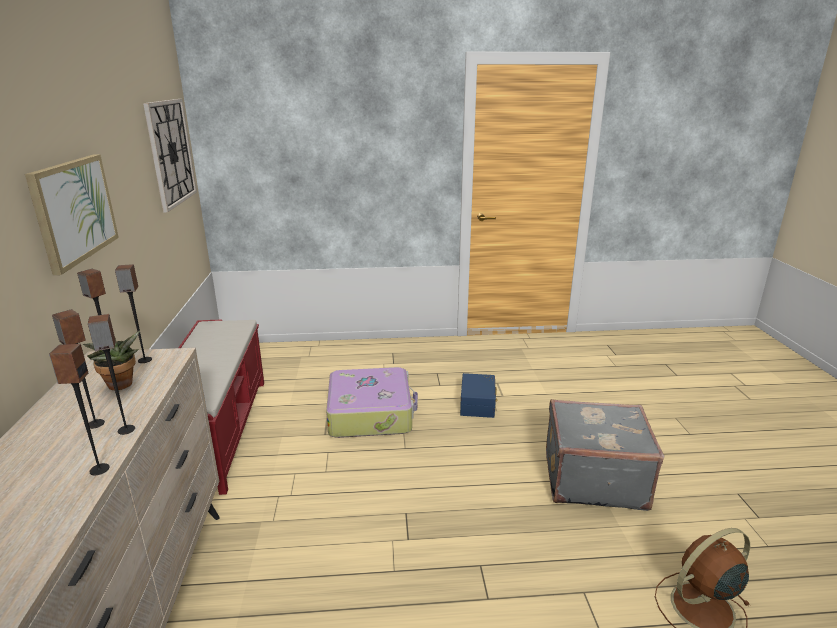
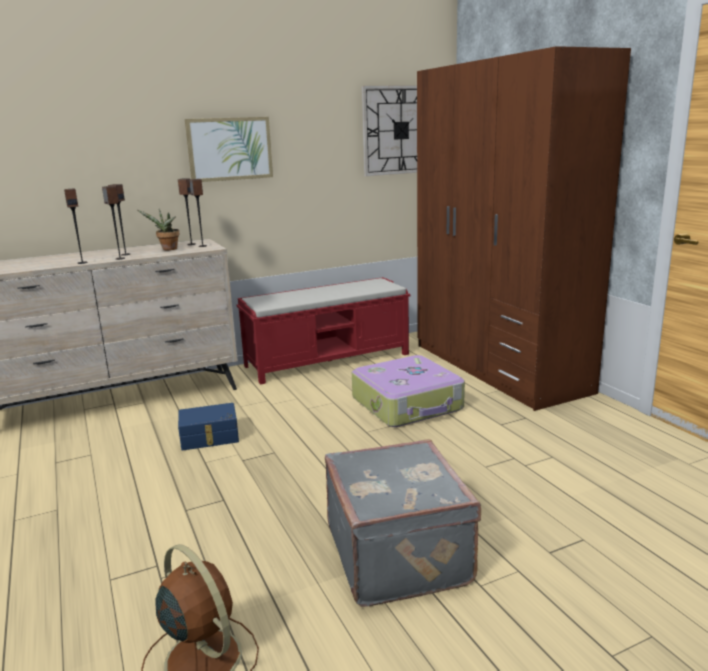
camera: 70 degrees right, 5 degrees down
(343, 355) = (498, 368): none -> brown wardrobe
(478, 403) = (488, 453): blue storage box -> blue storage box (210, 438)

